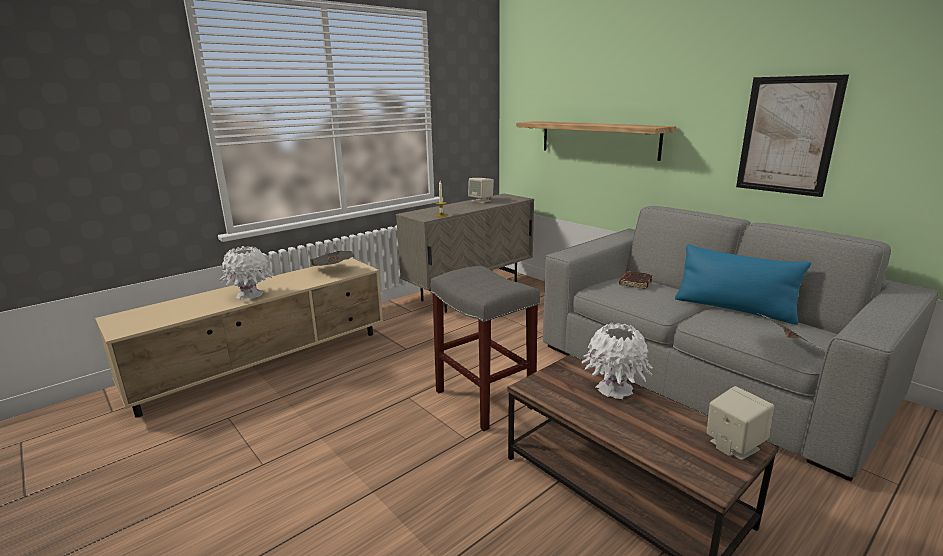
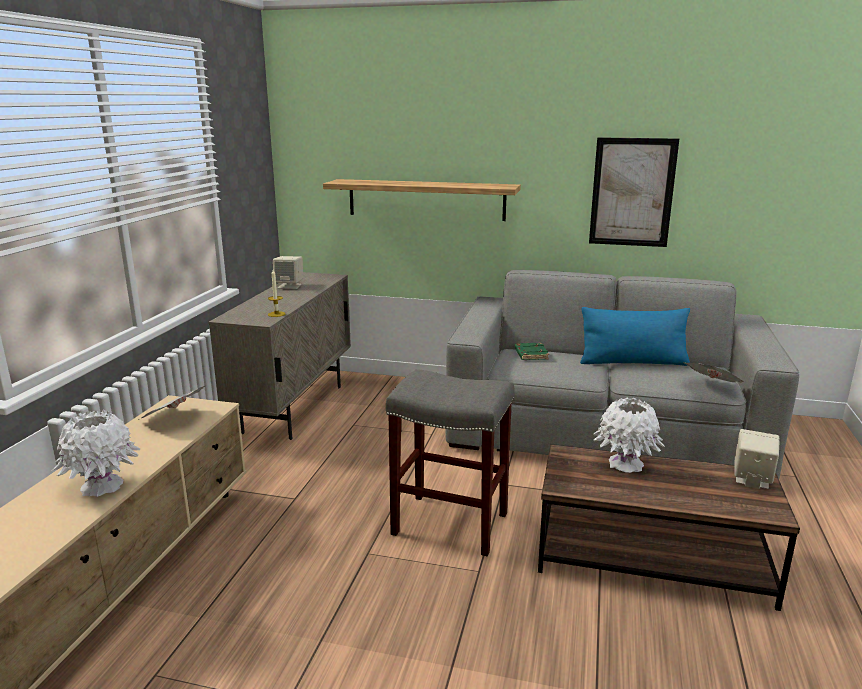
camera: 35 degrees left, 0 degrees up
(635, 282) = (530, 354): brown book -> green book

